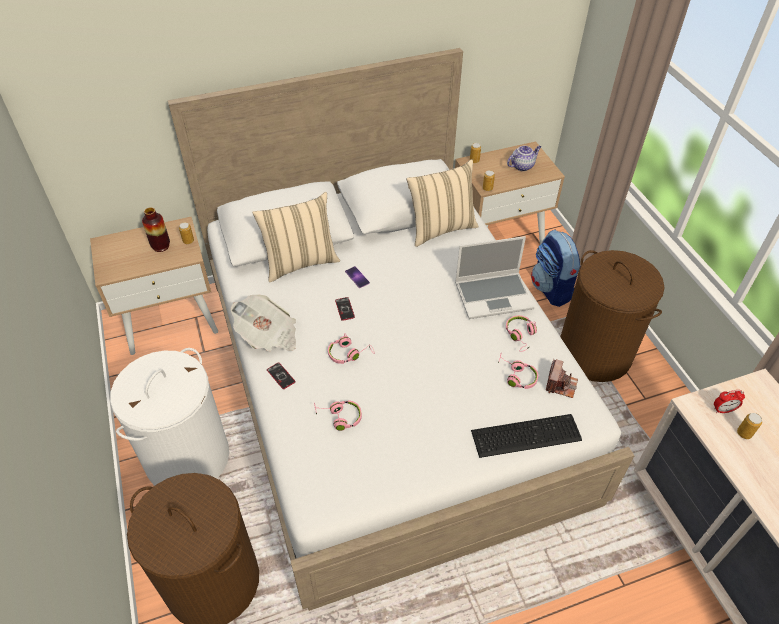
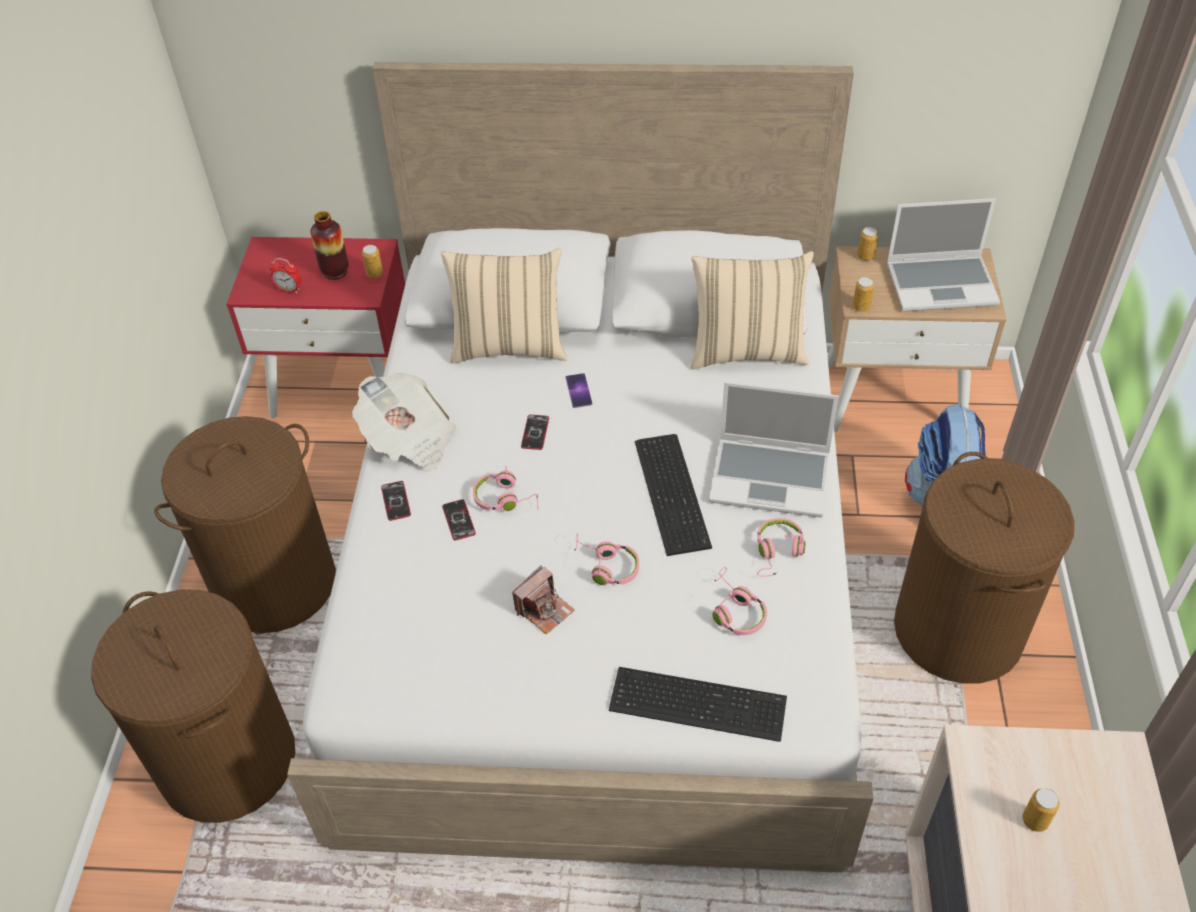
camera: 25 degrees right, 0 degrees up
(171, 320) = (343, 384): beige nightstand -> red nightstand
(187, 457) = (275, 582): white laundry basket -> brown laundry basket
(327, 375) = (459, 520): none -> phone
(339, 417) = (443, 585): pink headphones -> pink headphones (606, 566)
(445, 319) = (674, 491): none -> keyboard
(522, 166) = (942, 284): teapot -> laptop
(560, 385) = (797, 647): camera -> camera (544, 609)
(723, 410) = (1022, 772): alarm clock -> alarm clock (289, 290)

